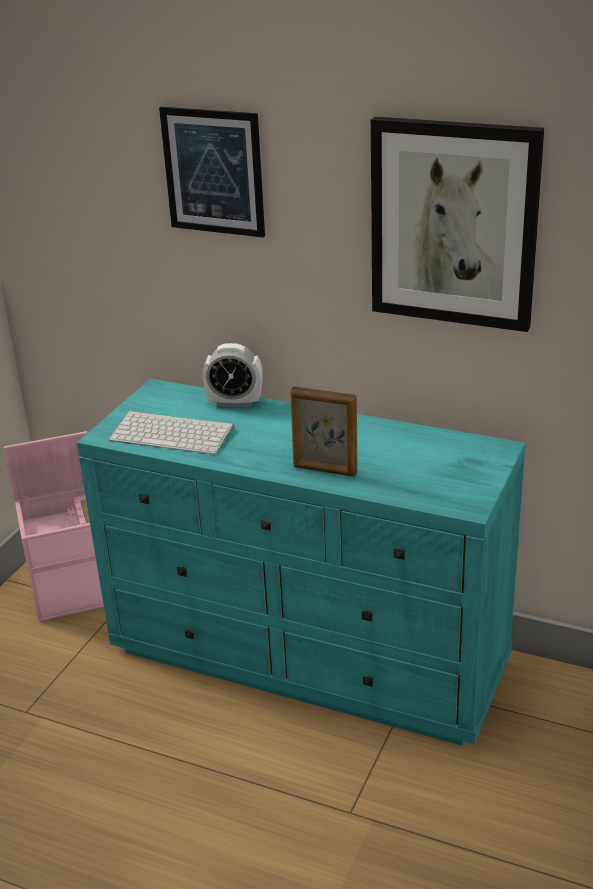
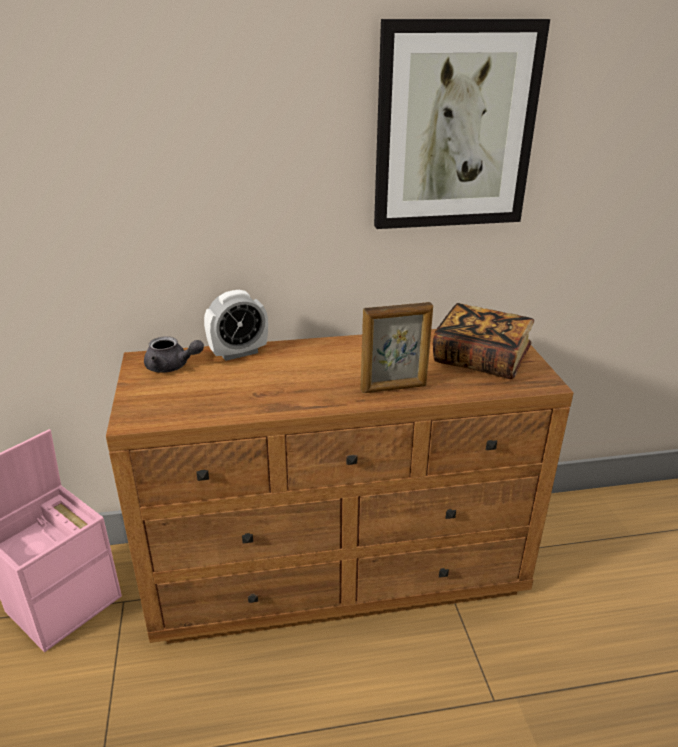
camera: 35 degrees left, 0 degrees up
(172, 401) = (172, 367): none -> grey teapot
(174, 433) = (209, 396): keyboard -> none
(213, 172) = (191, 102): picture -> none
(310, 656) = (340, 571): turquoise dresser -> brown dresser
(439, 468) = (480, 359): none -> book

